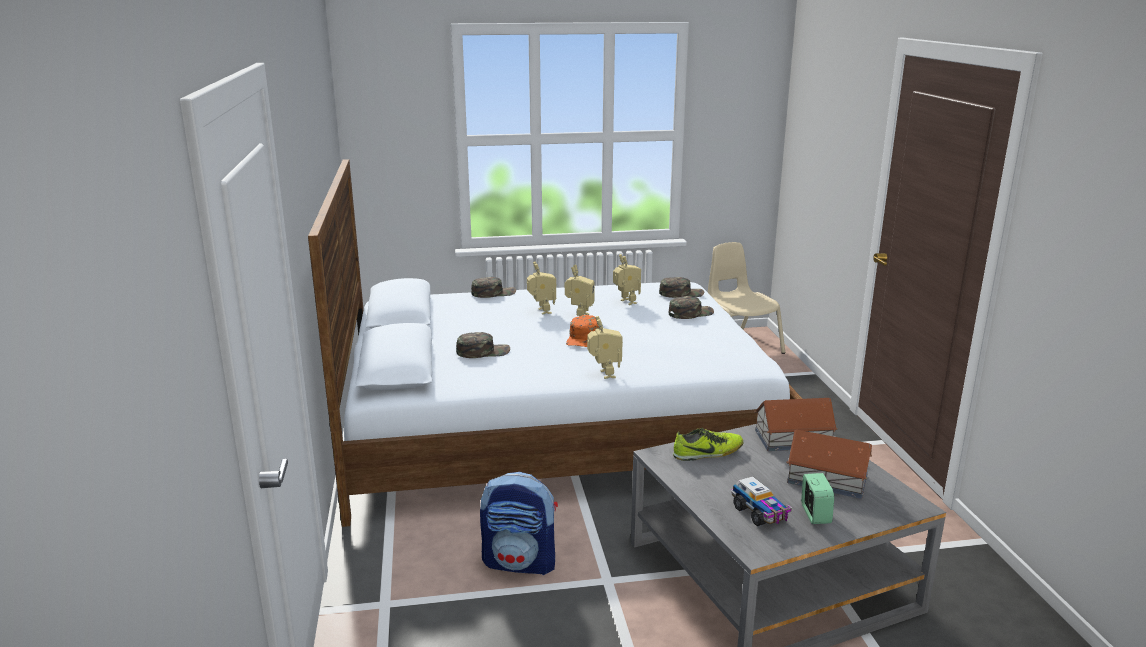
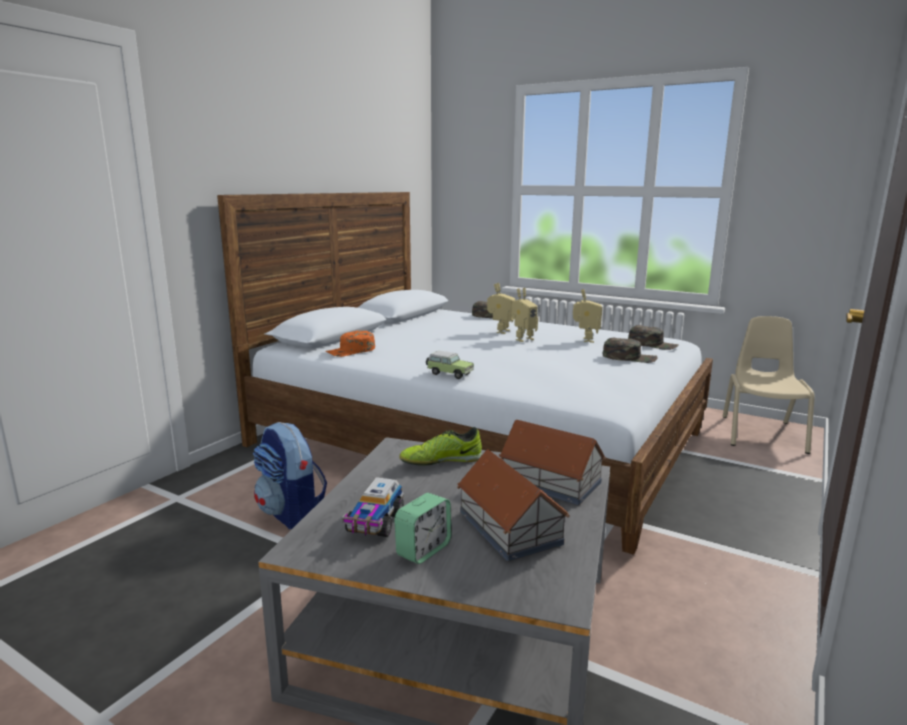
camera: 40 degrees right, 5 degrees down
(483, 351) = (399, 342): green cap -> none
(584, 338) = (490, 351): orange cap -> orange cap (351, 351)
(604, 374) = (448, 374): toy robot -> toy car
(708, 453) = (441, 461): shoe -> shoe turned 135 degrees clockwise

